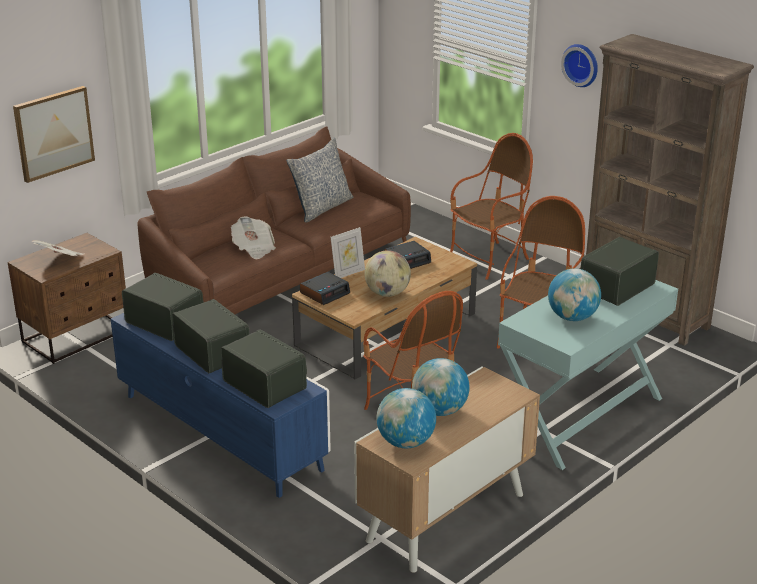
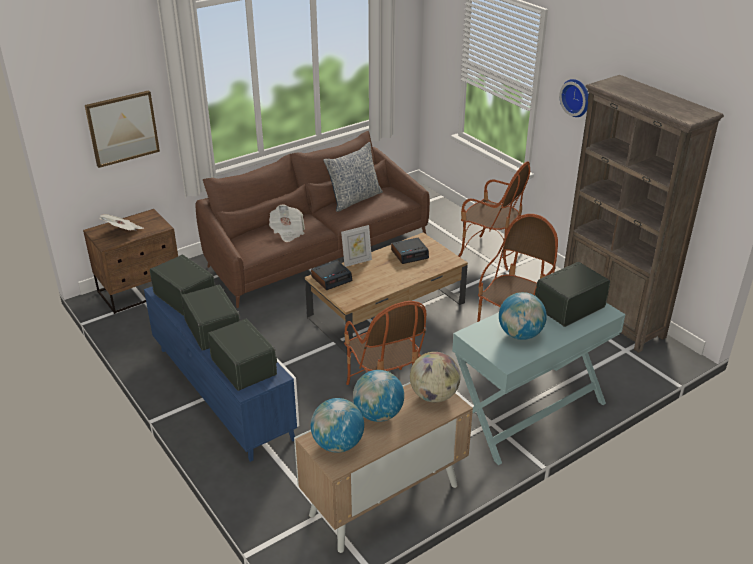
camera: 10 degrees right, 5 degrees up
(387, 293) = (383, 284): globe -> globe (434, 396)
(489, 260) = (490, 253): armchair -> armchair turned 60 degrees clockwise

